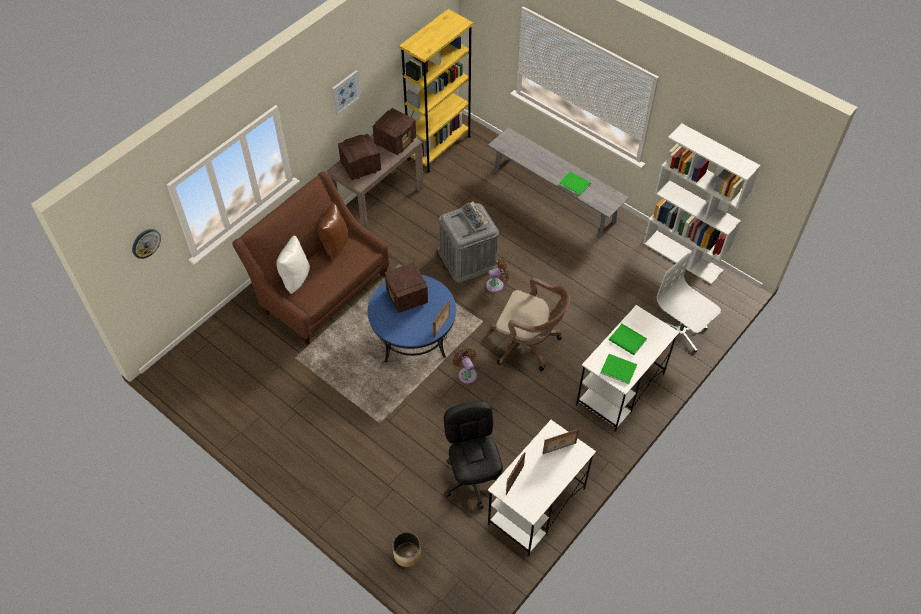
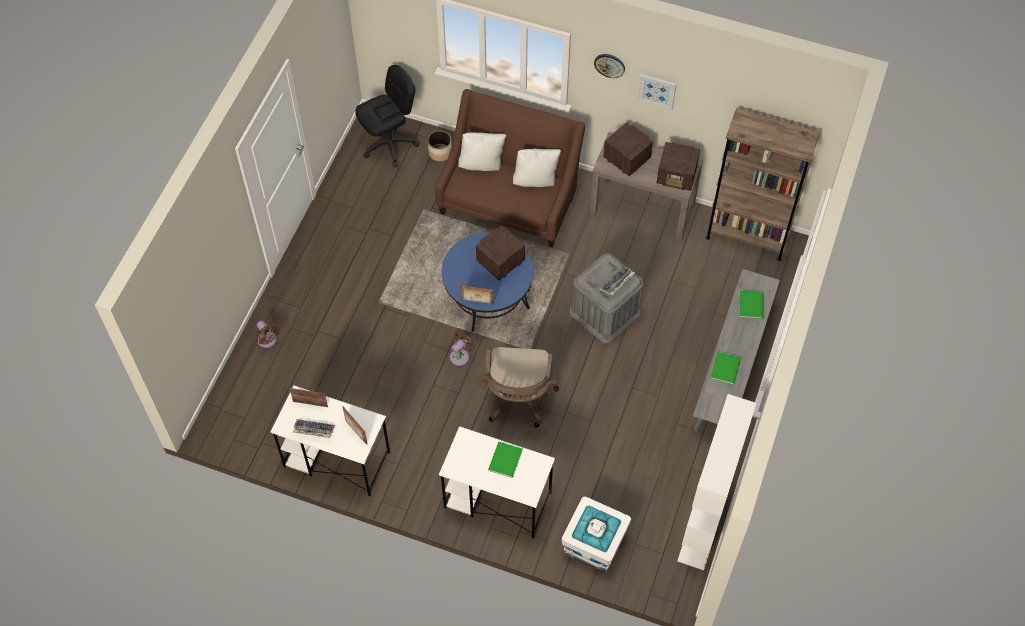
camera: 70 degrees right, 5 degrees up
(145, 243) = (400, 19): wall clock -> wall clock (609, 65)
(334, 245) = (536, 180): brown pillow -> white pillow
(407, 554) = (255, 368): planter -> planter (440, 152)
(439, 147) = (747, 236): yellow bookcase -> brown bookcase
(473, 479) = (346, 397): black office chair -> black office chair (389, 144)
(496, 285) = (582, 349): brown fan -> brown fan (268, 341)
(545, 485) = (313, 430): none -> keyboard
(618, 368) = (466, 460): green book -> green book (751, 304)
(680, 332) = (594, 542): white office chair -> white storage box

